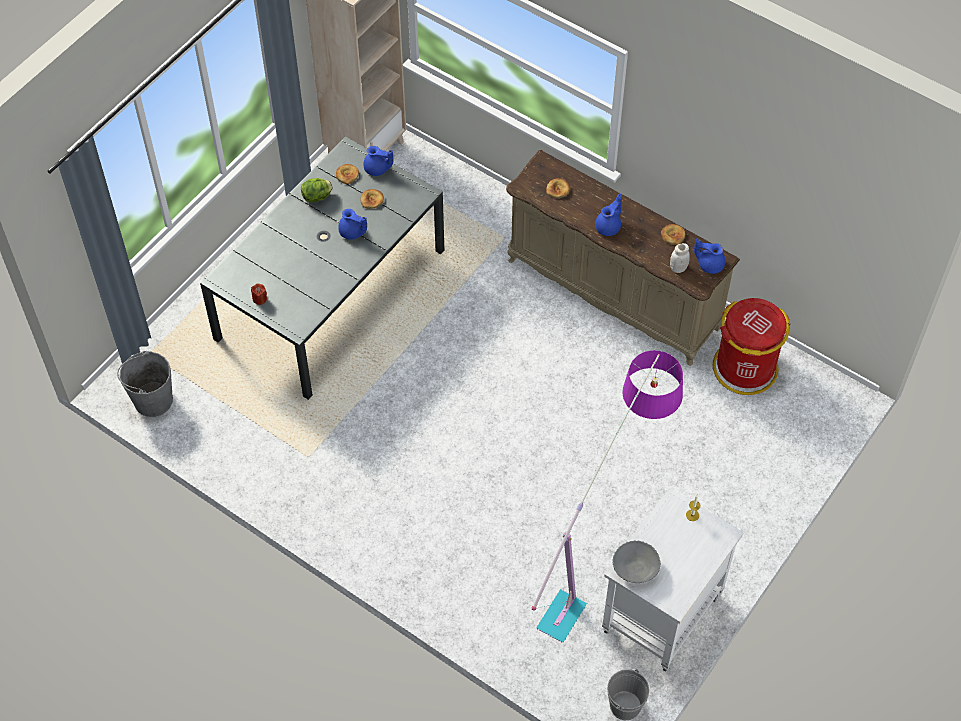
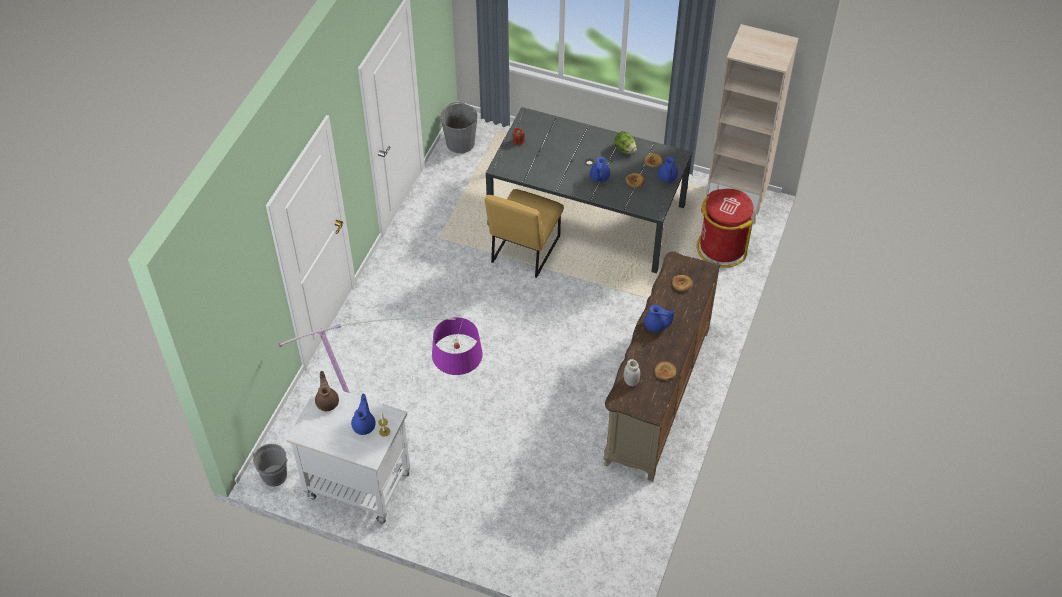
camera: 75 degrees right, 5 degrees down
(363, 370) = (524, 250): none -> yellow chair
(635, 568) = (327, 401): grey bowl -> brown teapot
(709, 264) = (644, 403): blue teapot -> blue teapot (364, 425)
(745, 368) = (615, 507): red trash can -> red trash can (721, 248)

